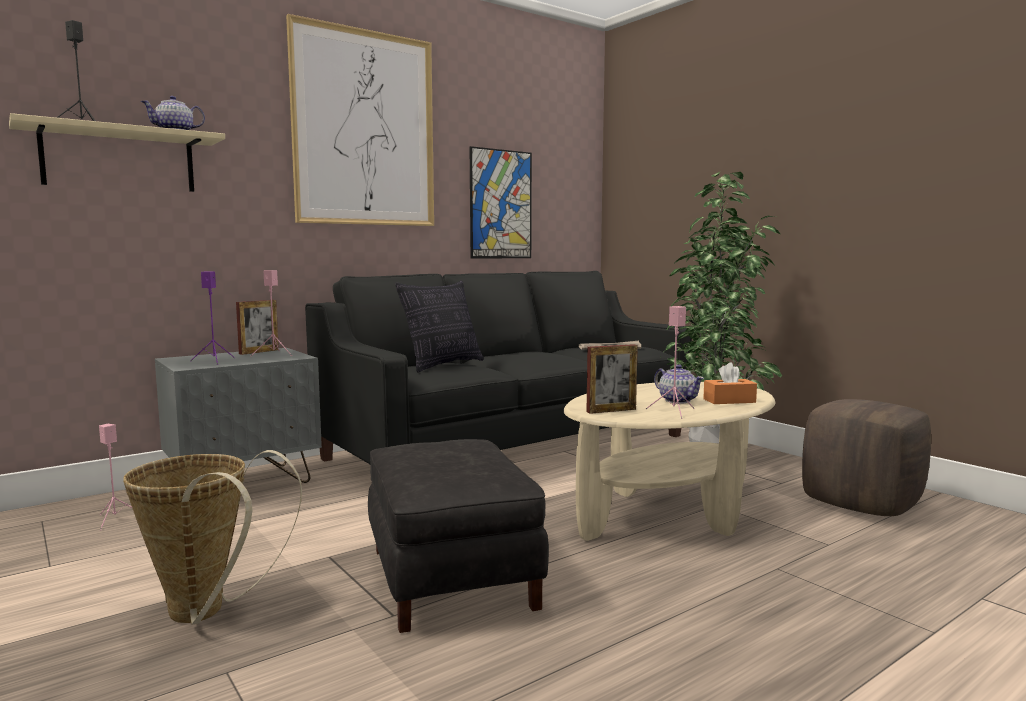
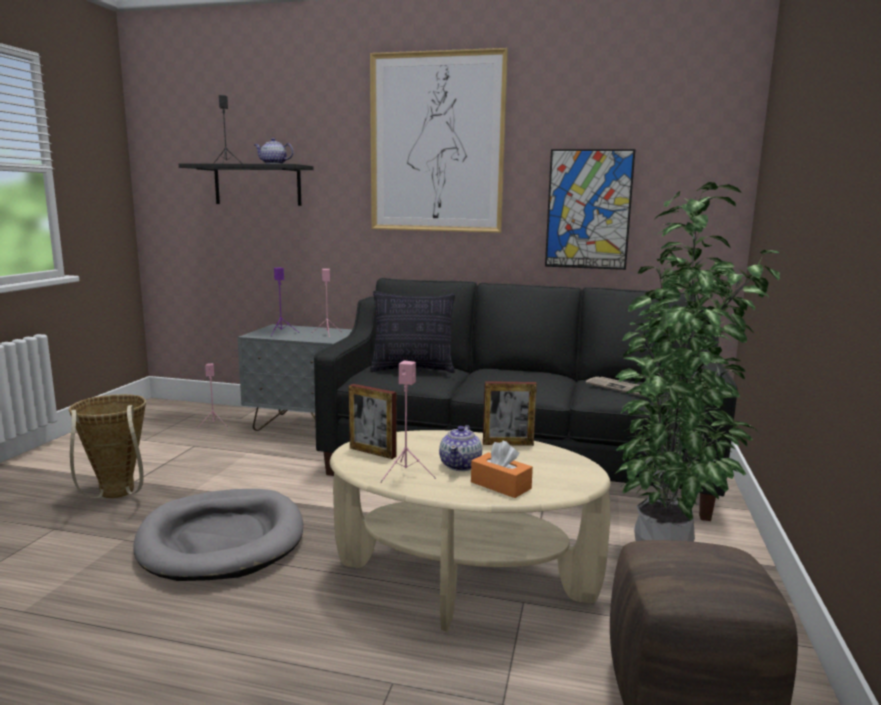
camera: 50 degrees right, 5 degrees up
(119, 160) = (257, 185): beige shelf -> black shelf
(259, 352) = (330, 330): picture frame -> picture frame (508, 444)
(449, 577) = (222, 539): black ottoman -> grey dog bed

